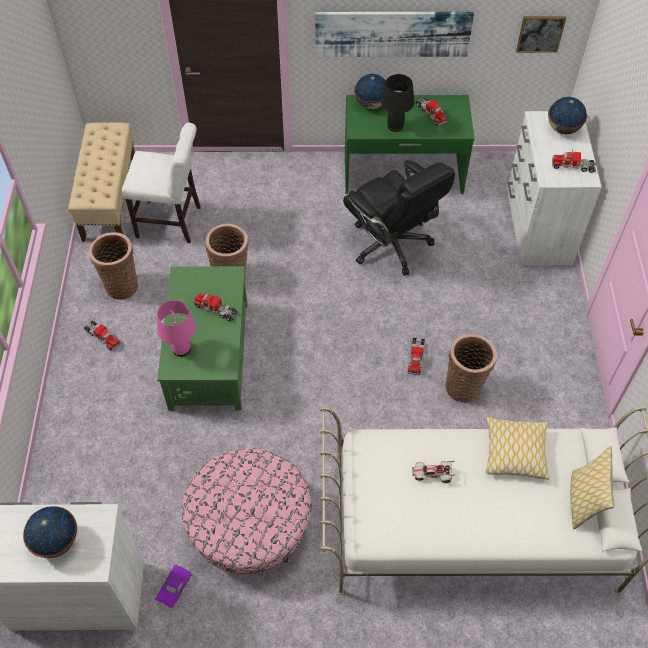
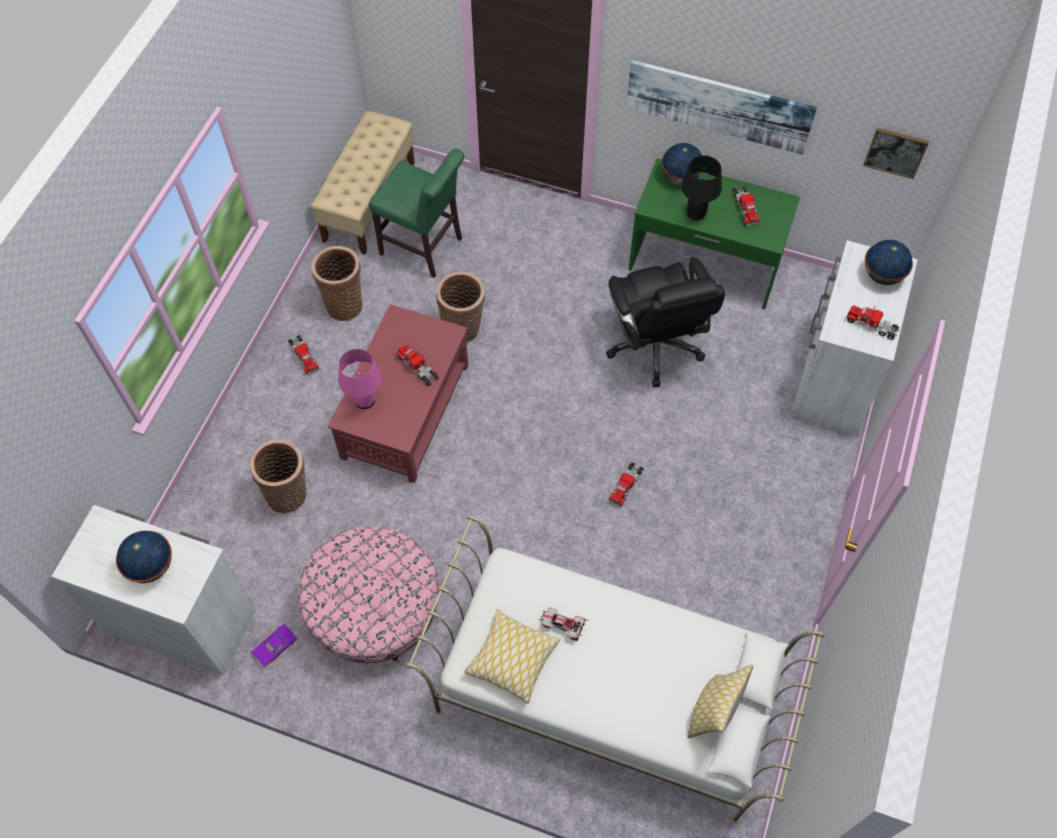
camera: 20 degrees right, 5 degrees up
(172, 223) = (425, 248): white chair -> green chair
(209, 355) = (405, 411): green coffee table -> red coffee table
(464, 386) = (666, 535): basket -> basket (289, 494)
(515, 452) = (663, 632): pillow -> pillow (512, 659)

